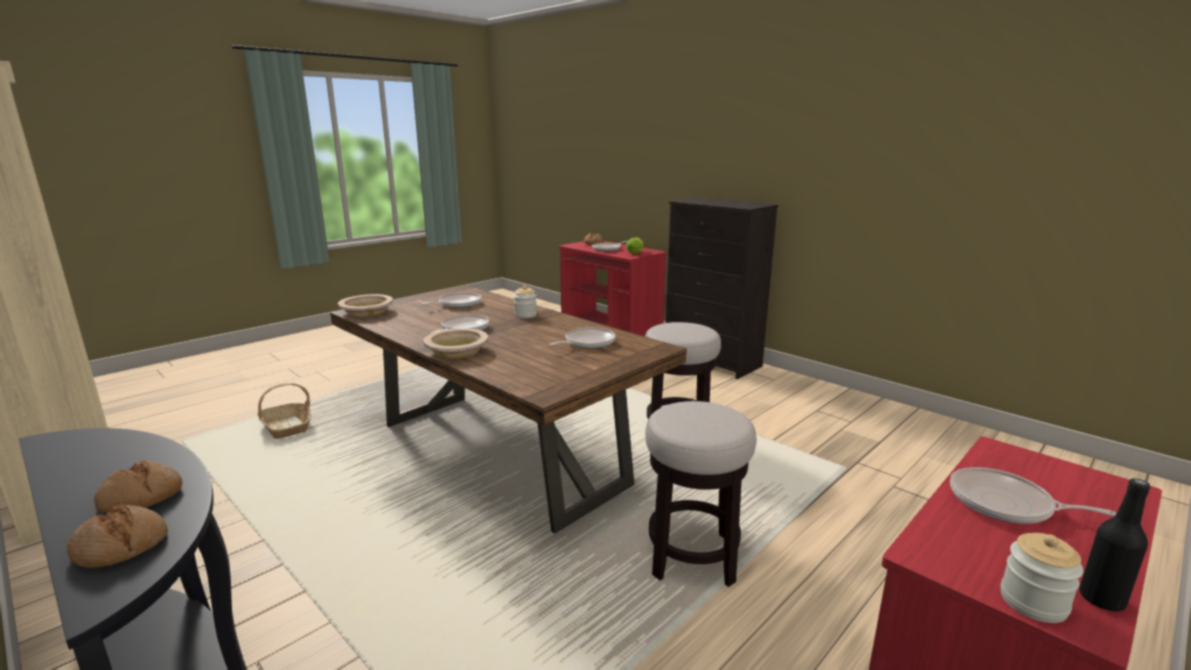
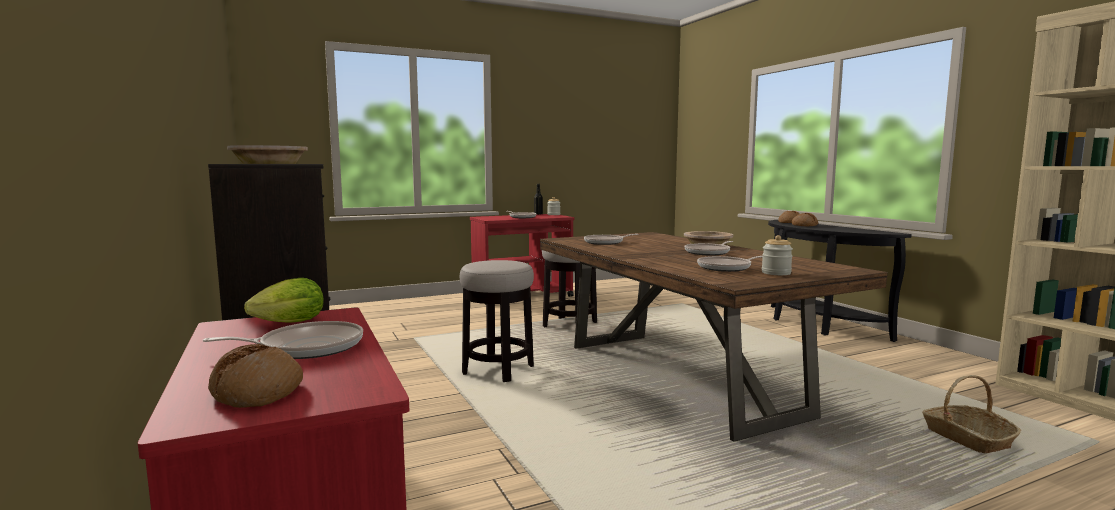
camera: 160 degrees left, 10 degrees down
(367, 312) = (835, 268): beige bowl -> beige bowl (269, 163)
(525, 315) = (646, 256): jar -> jar (776, 273)

